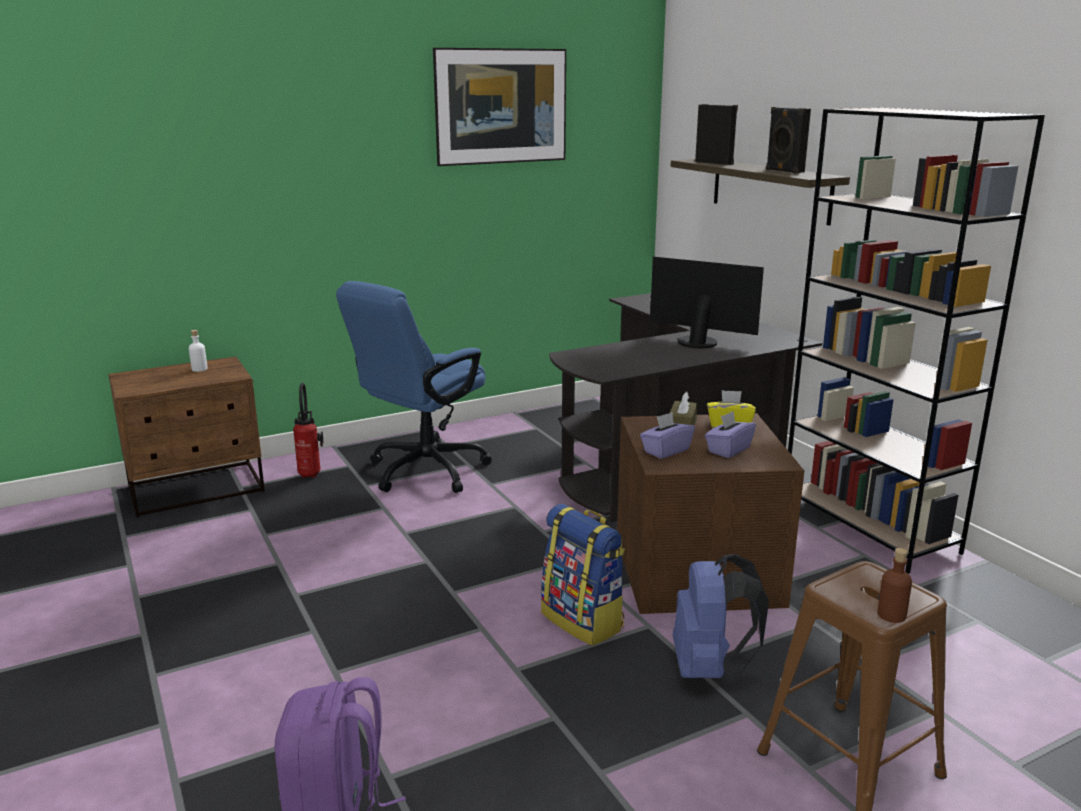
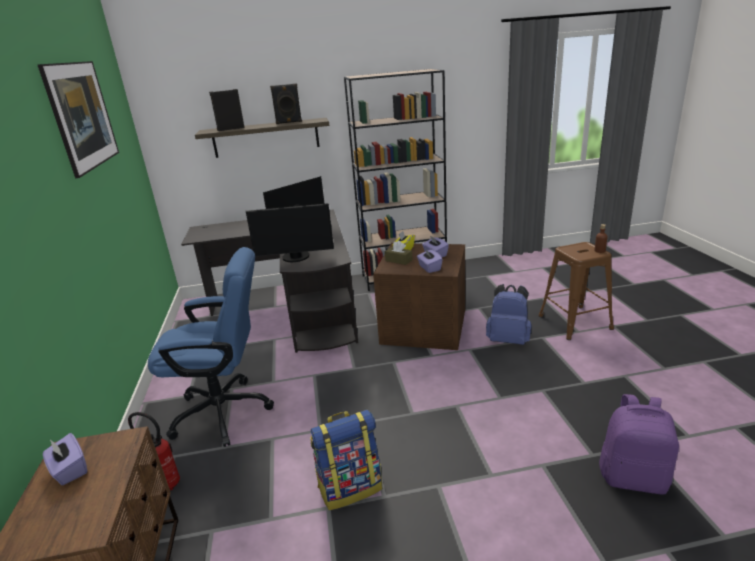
camera: 70 degrees left, 5 degrees up
(199, 369) = (69, 470): white bottle -> purple tissue box
(423, 473) = (227, 412): blue office chair -> blue office chair turned 60 degrees counterclockwise
(583, 621) = (459, 368): backpack -> backpack (350, 487)
(597, 353) = (296, 258): none -> monitor

